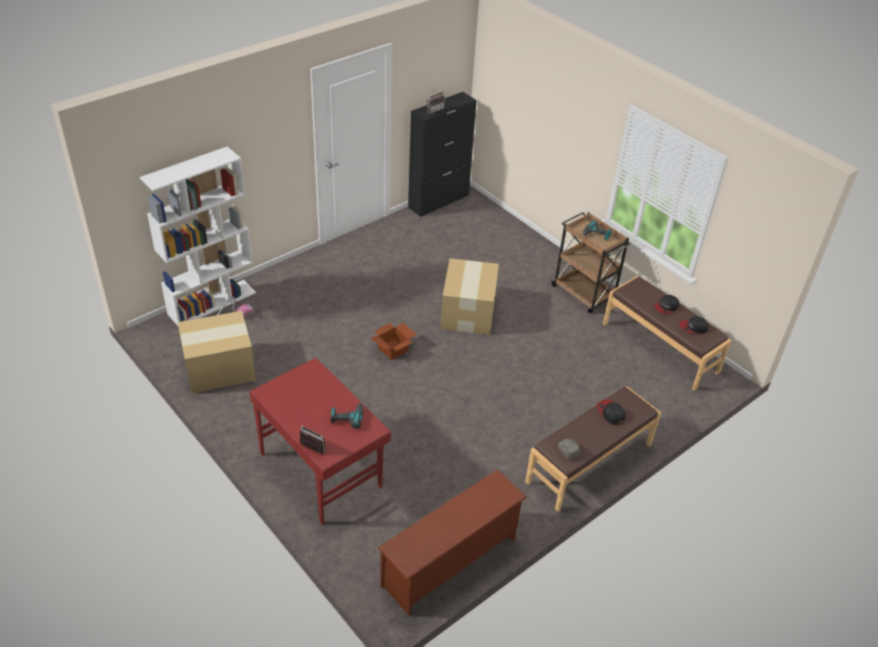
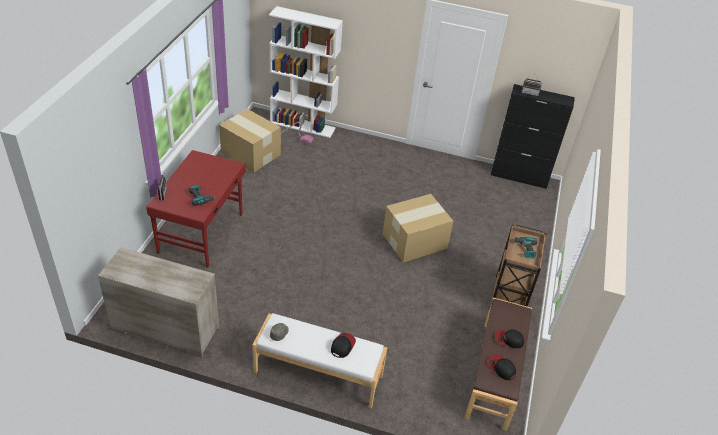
camera: 55 degrees right, 0 degrees up
(394, 349) = (339, 219): cardboard box -> none
(450, 563) = (165, 329): brown shoe rack -> beige dresser
(590, 463) = (318, 374): brown bench -> white bench

